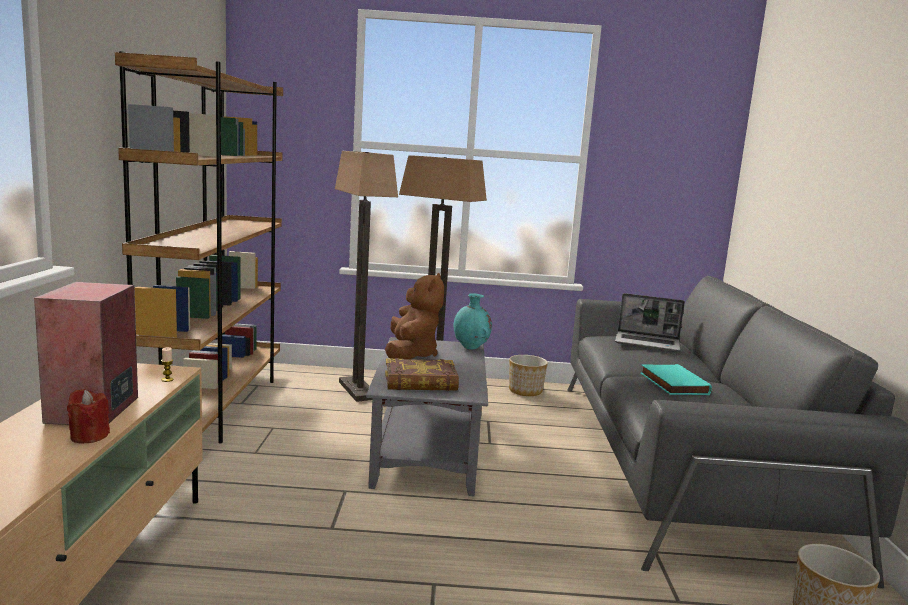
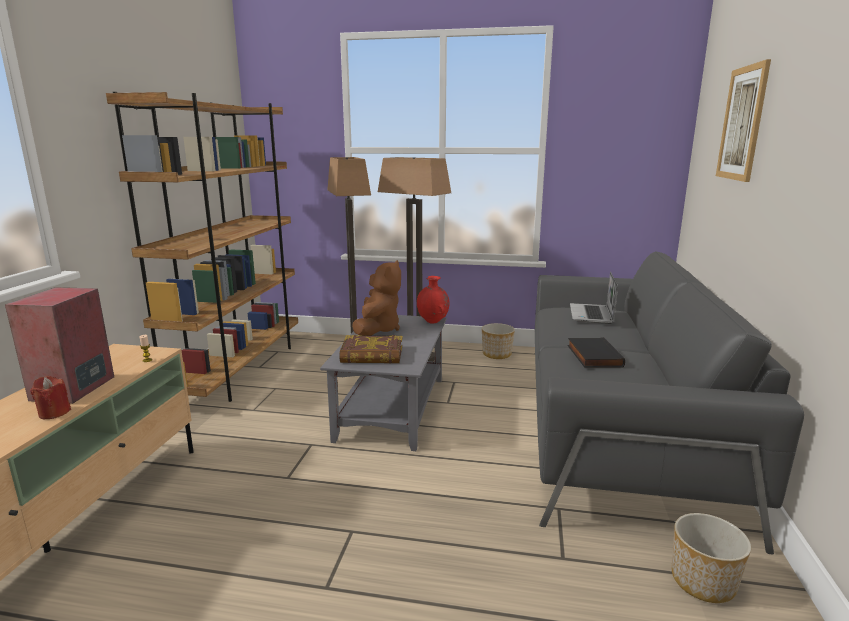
camera: 10 degrees right, 5 degrees up
(471, 347) = (433, 322): turquoise vase -> red vase
(648, 343) = (591, 315): laptop -> laptop turned 75 degrees clockwise
(672, 383) = (592, 356): turquoise book -> black book
(812, 143) = (742, 123): none -> picture

